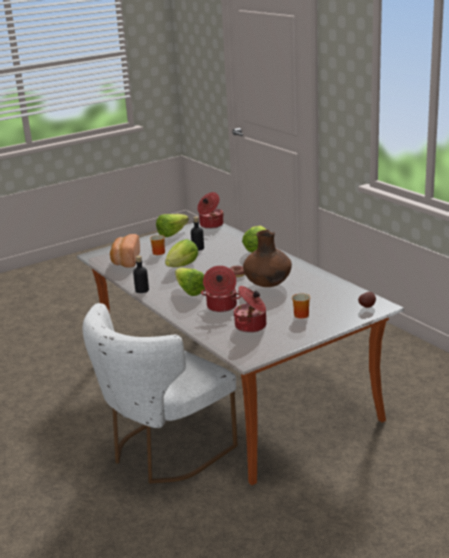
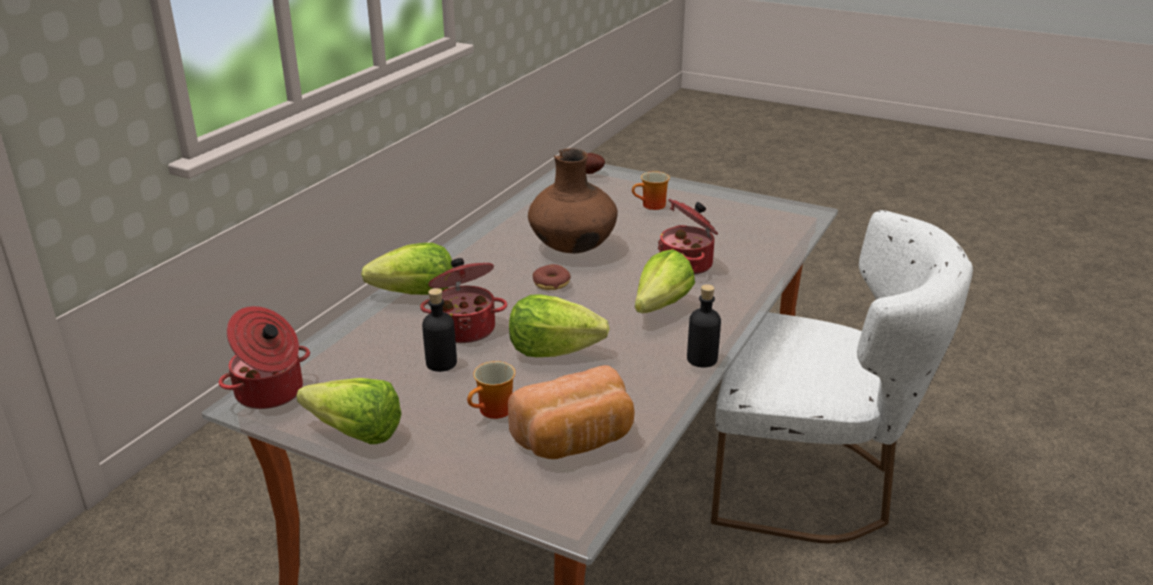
camera: 120 degrees left, 5 degrees up
(251, 326) = (723, 228): cooking pot -> cooking pot (465, 328)

